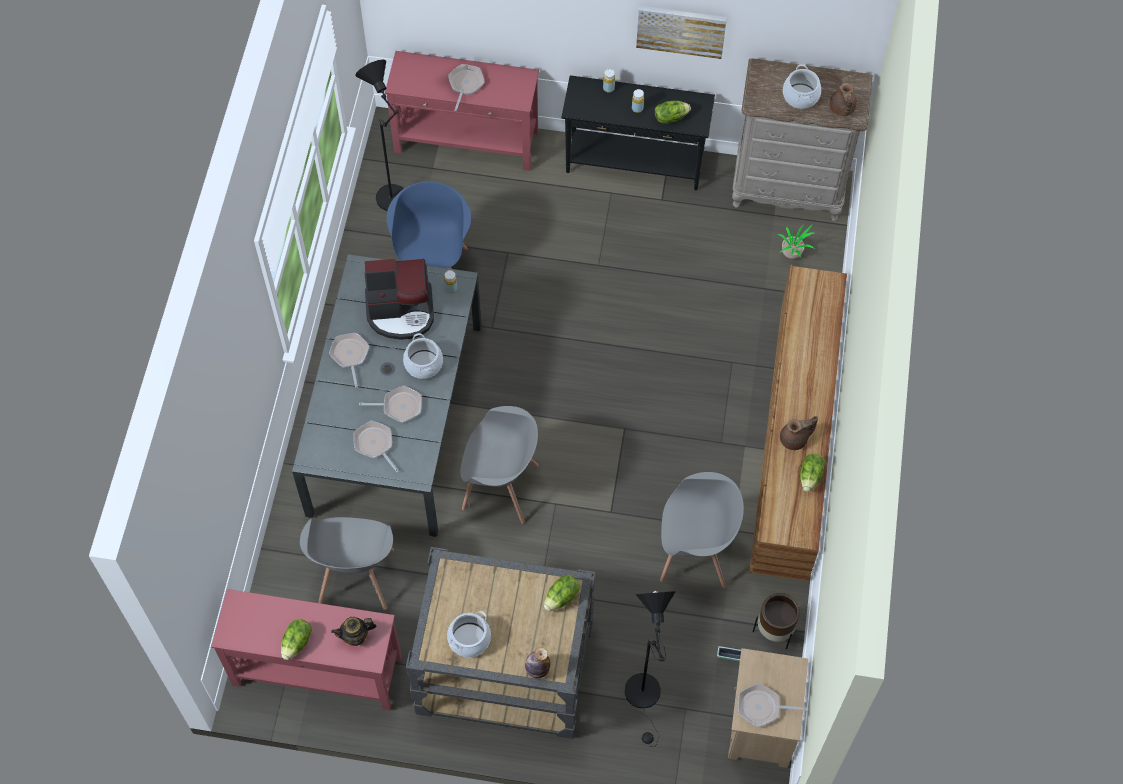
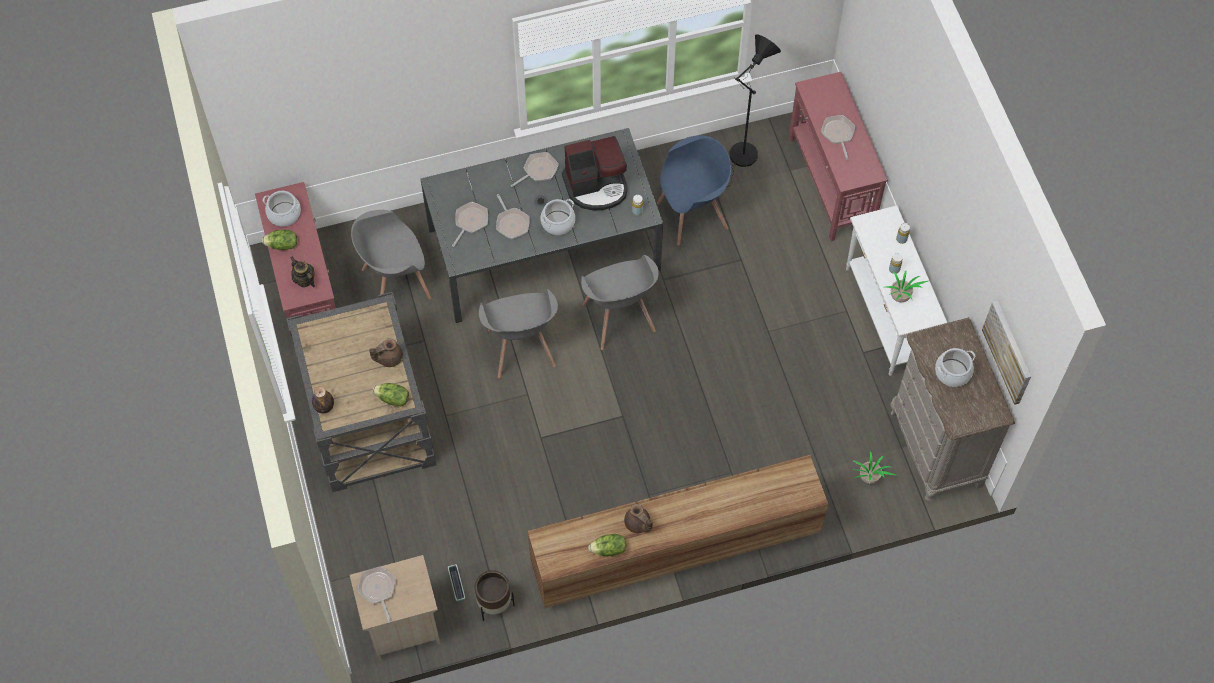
camera: 65 degrees right, 0 degrees up
(401, 311) = (596, 186): coffee machine -> coffee machine turned 75 degrees counterclockwise
(465, 84) = (838, 134): frying pan -> frying pan turned 90 degrees counterclockwise
(469, 639) = (328, 350): cooking pot -> cooking pot (284, 214)
(635, 164) = (886, 317): black console table -> white console table
(644, 698) = (390, 530): black floor lamp -> none
(670, 117) = (900, 298): lettuce -> potted plant
(681, 30) = (950, 246): picture -> picture (1008, 352)
(695, 554) = (534, 516): grey chair -> grey chair (618, 319)
(841, 109) = (959, 411): brown teapot -> brown teapot (388, 358)

